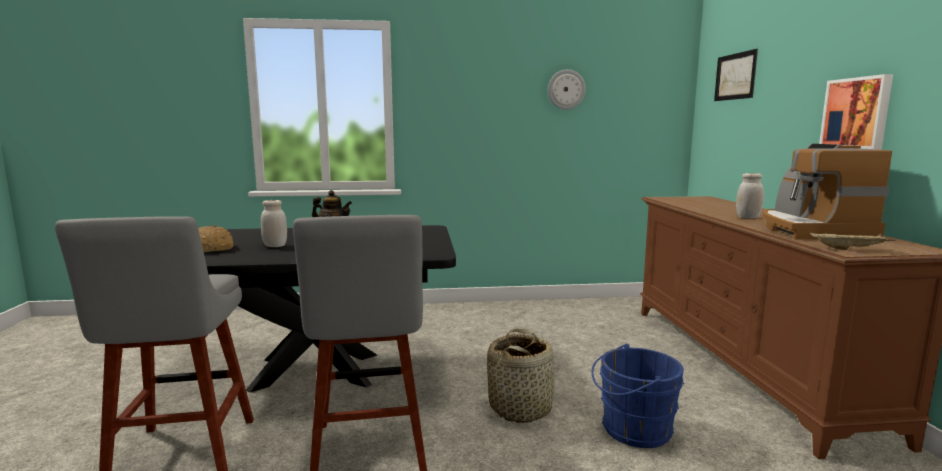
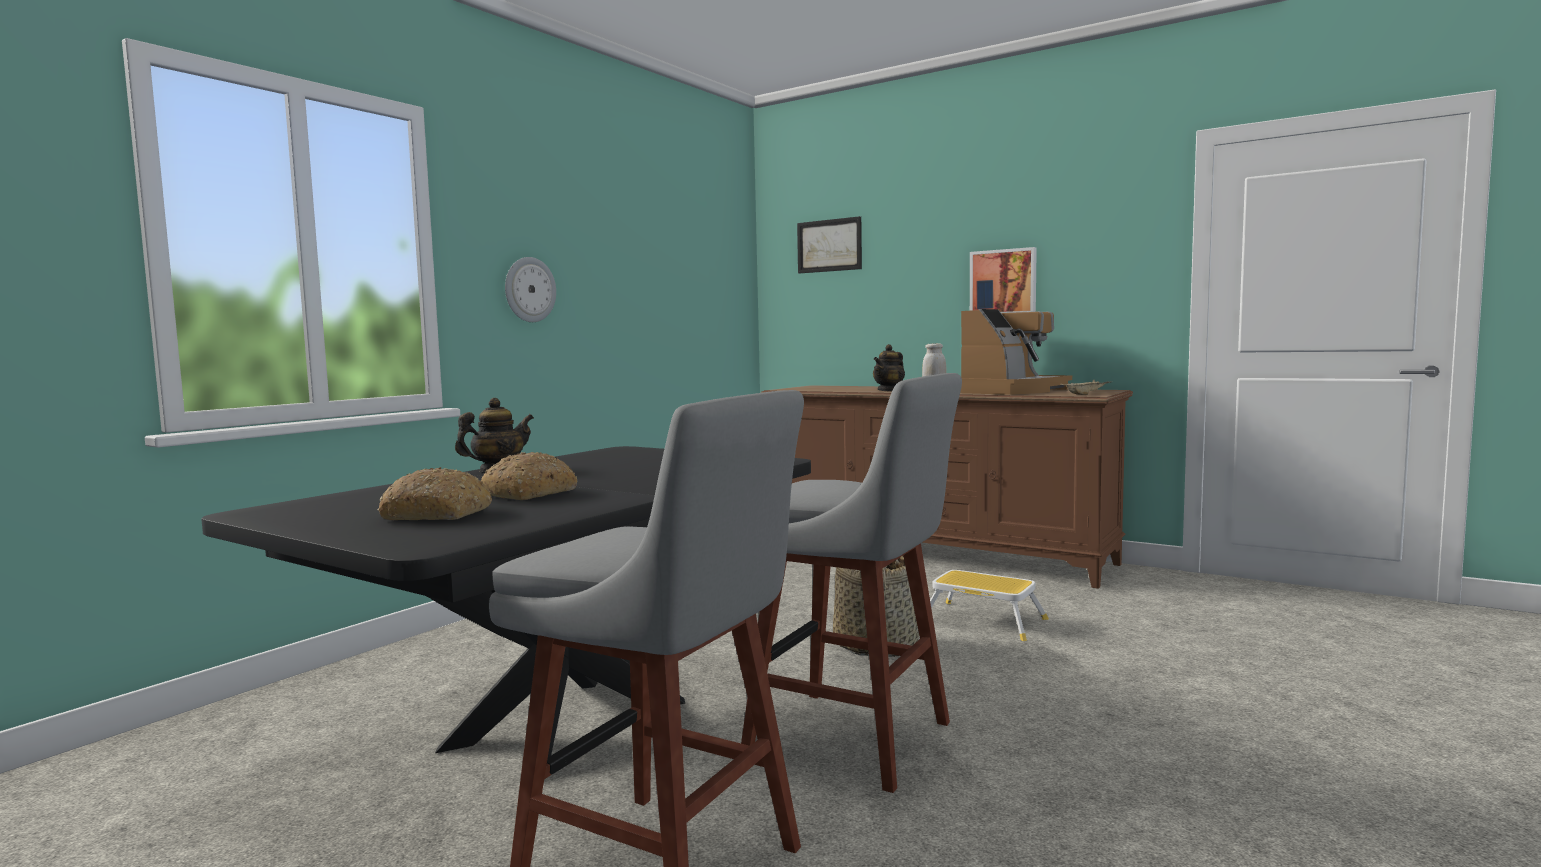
camera: 50 degrees left, 5 degrees down
(275, 246) = (530, 493): white jar -> bread
(566, 89) = (647, 249): wall clock -> wall clock (529, 289)
(632, 429) = (983, 620): blue bucket -> yellow step ladder
(714, 211) = (889, 390): none -> teapot
(811, 230) = (1012, 391): coffee machine -> coffee machine turned 90 degrees counterclockwise

